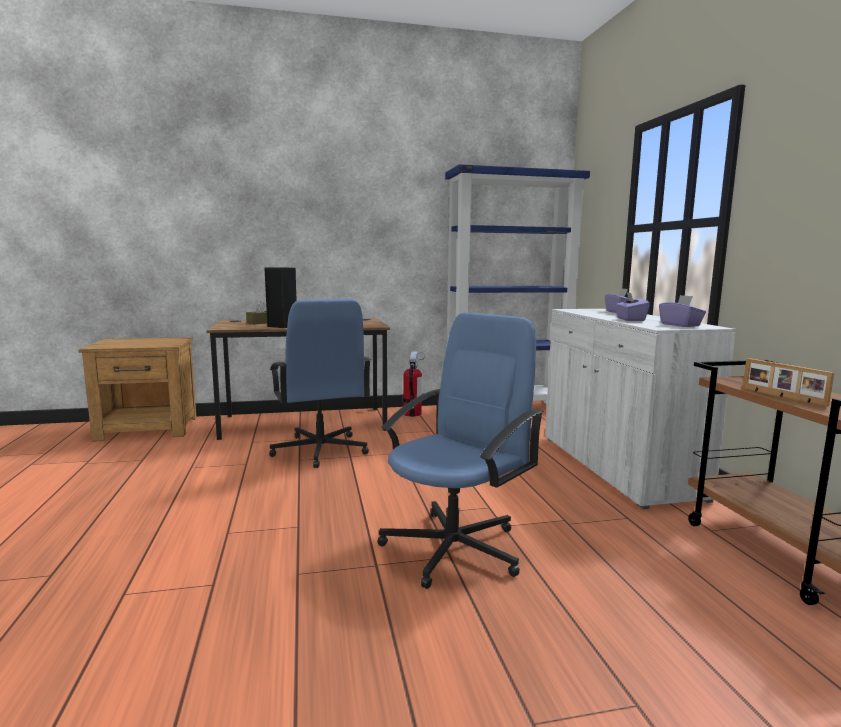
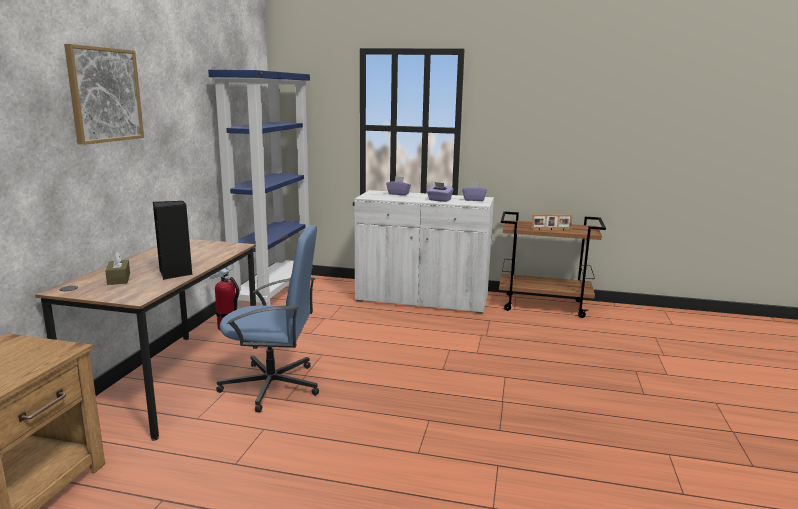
camera: 65 degrees left, 5 degrees up
(309, 191) = (105, 95): none -> picture
(455, 548) = (495, 373): blue office chair -> none

